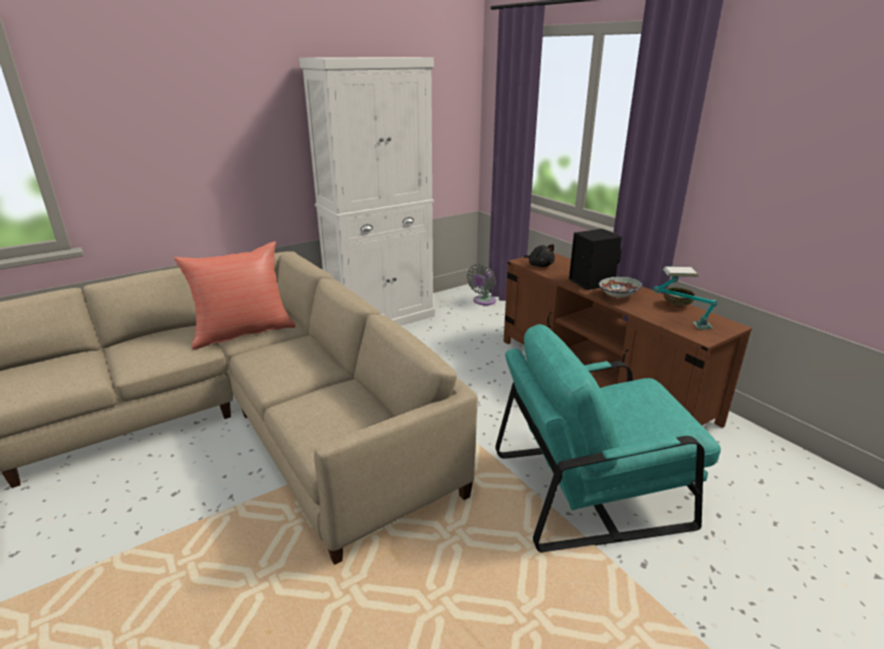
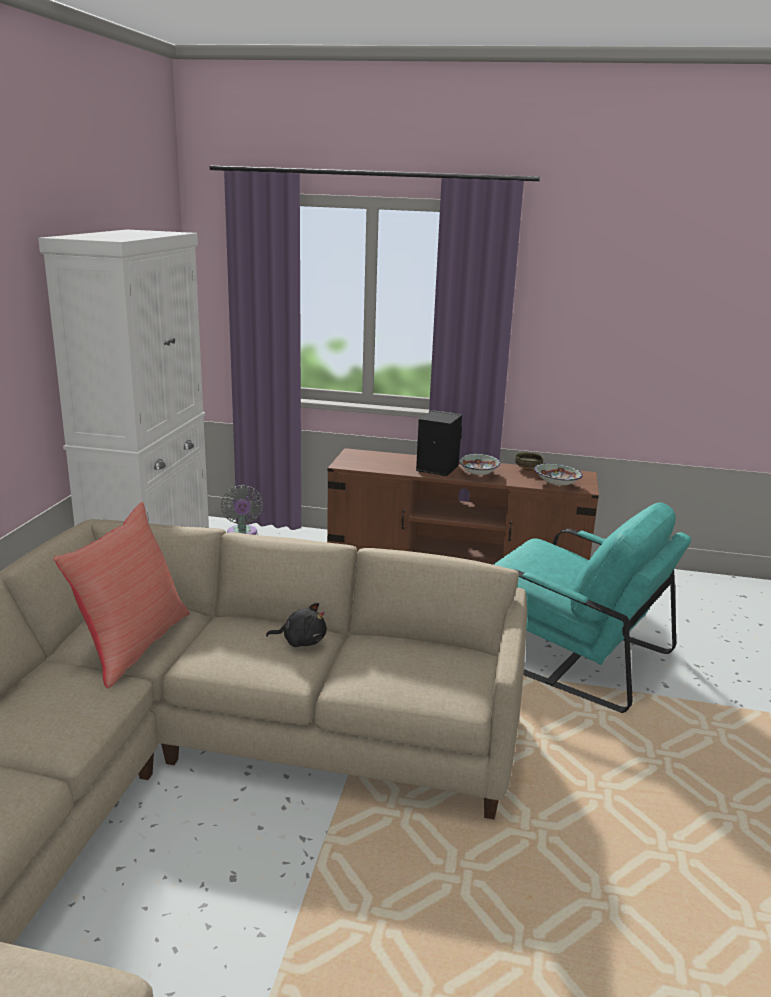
camera: 45 degrees left, 5 degrees down
(539, 265) = (366, 464): black plush toy -> black plush toy (301, 641)
(593, 487) = (571, 653): turquoise armchair -> turquoise armchair turned 90 degrees counterclockwise
(679, 325) = (556, 484): table lamp -> bowl

